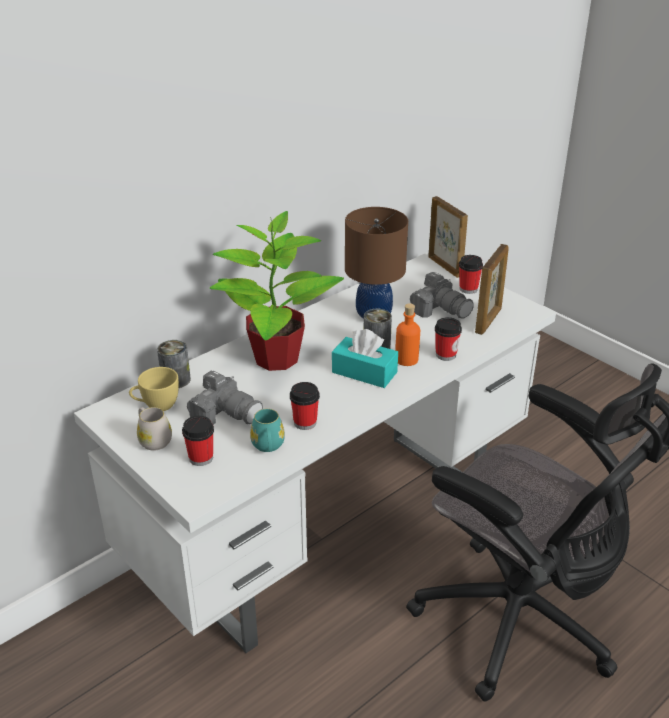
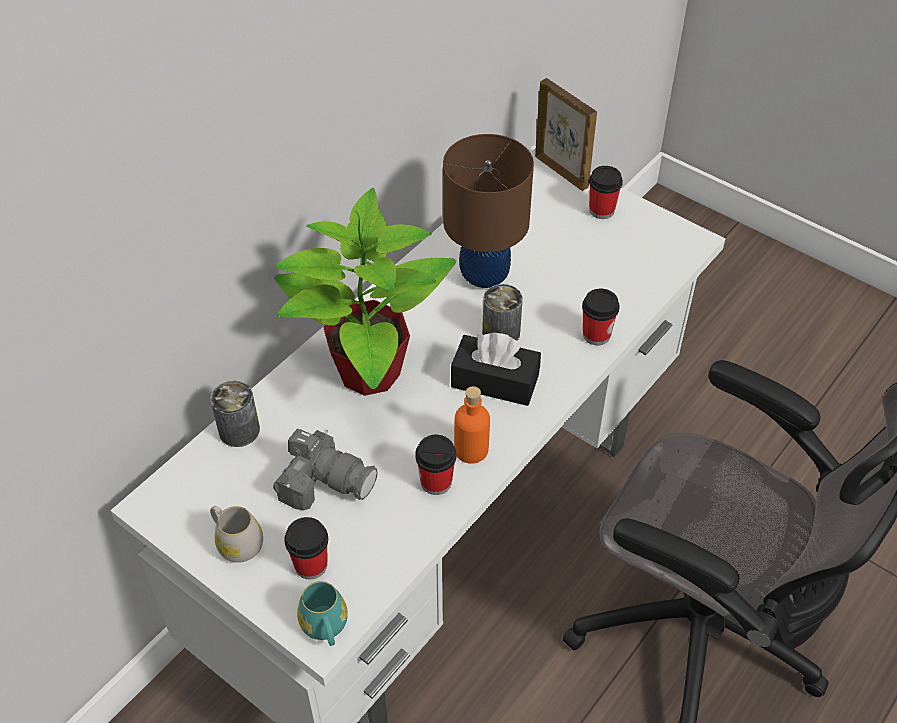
camera: 10 degrees left, 15 degrees up
(156, 406) = (224, 481): yellow cup -> none
(268, 446) = (397, 531): turquoise mug -> turquoise mug (325, 627)
(364, 372) = (495, 381): turquoise tissue box -> black tissue box
(406, 359) = (546, 350): orange bottle -> orange bottle (471, 449)
(440, 309) = (572, 253): camera -> none
(488, 321) = (640, 266): picture frame -> none

